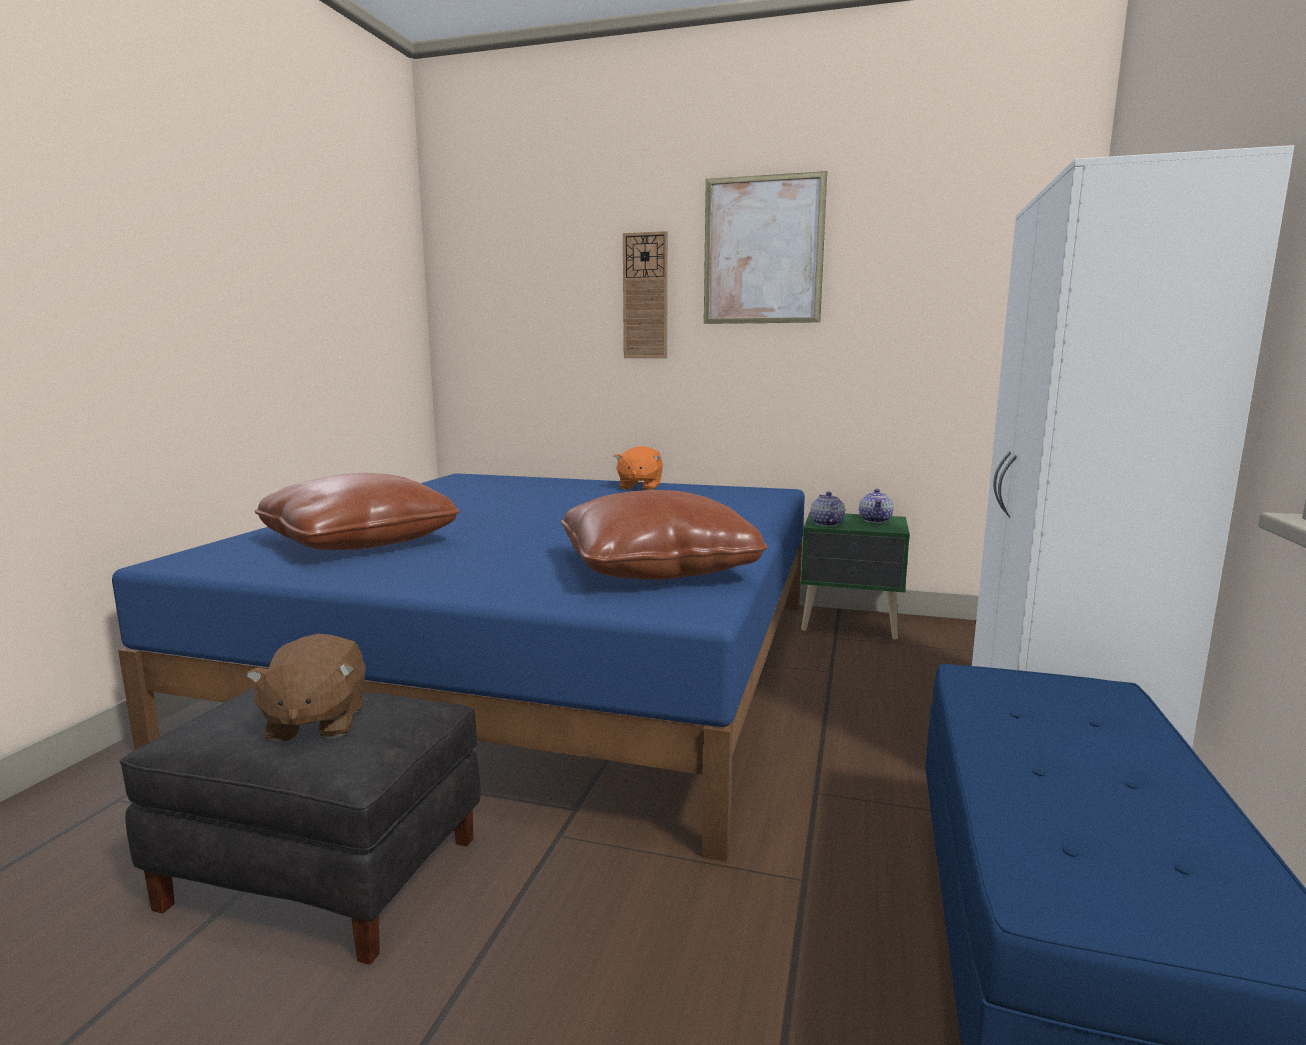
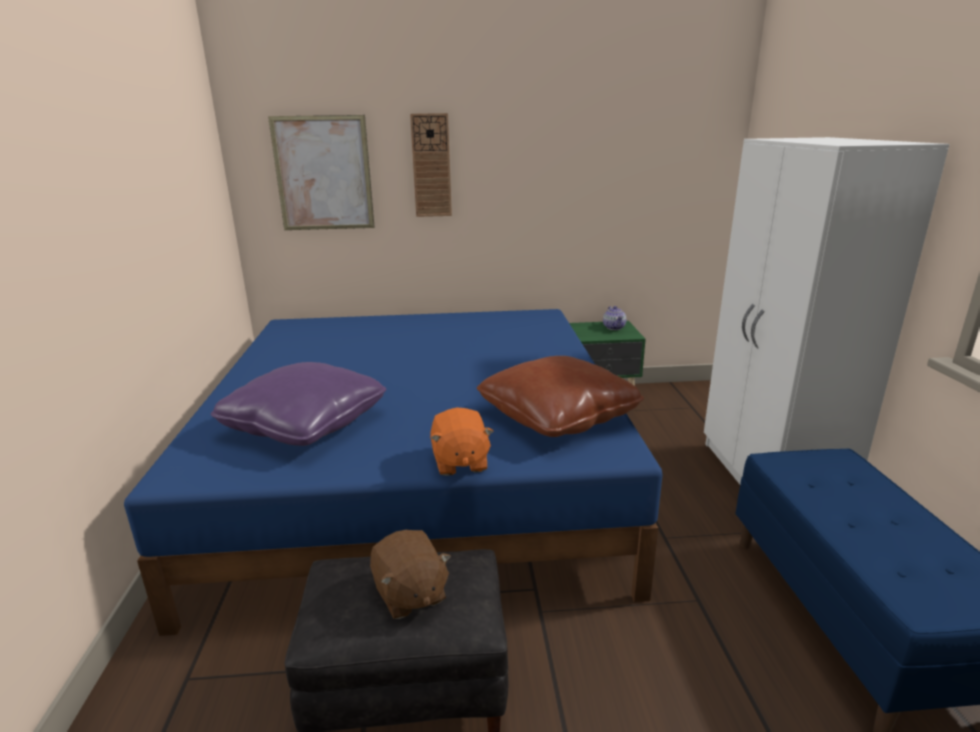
camera: 20 degrees left, 10 degrees up
(359, 542) = (304, 424): brown pillow -> purple pillow
(639, 487) = (444, 320): orange plush toy -> orange plush toy (459, 462)
(763, 250) = (525, 130): picture -> picture (323, 174)
(826, 524) = (587, 335): teapot -> none

